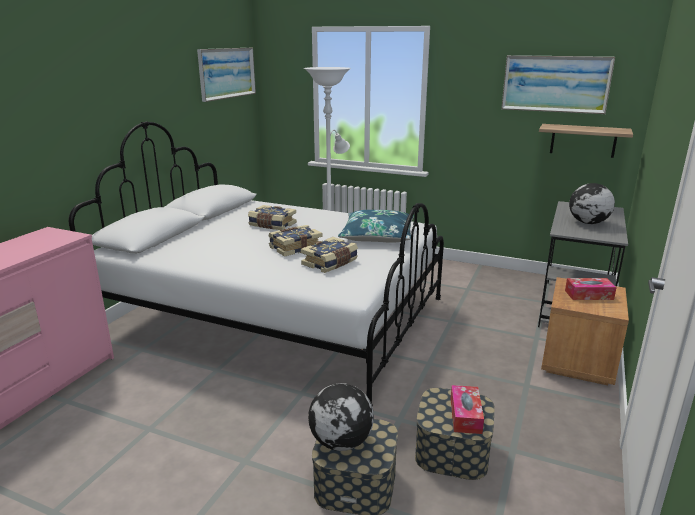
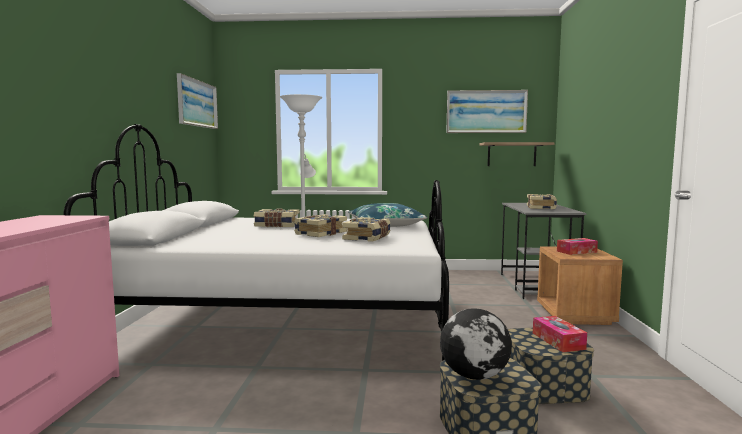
camera: 20 degrees left, 15 degrees down
(587, 223) = (541, 208): globe -> book

